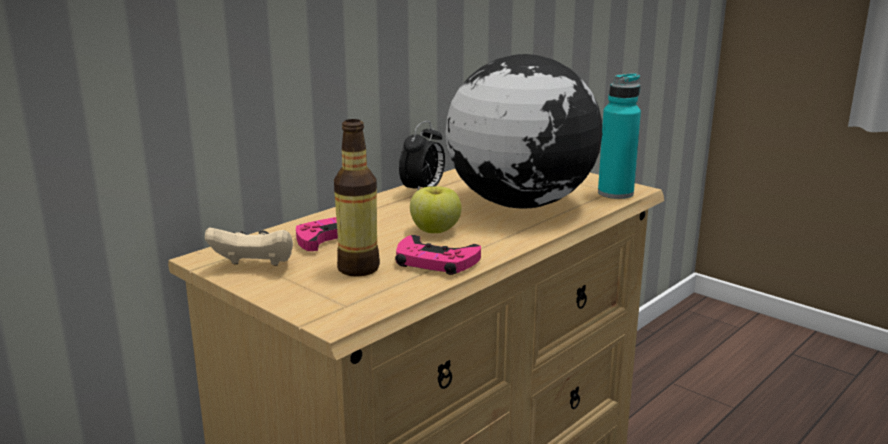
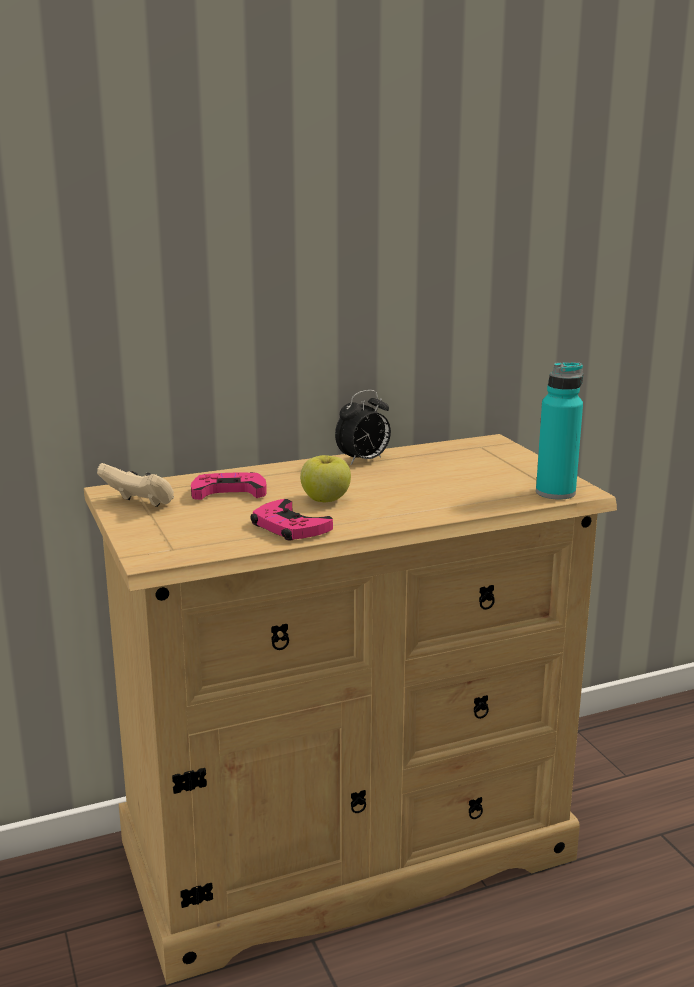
camera: 25 degrees right, 0 degrees up
(358, 268) = (218, 521): bottle -> none
(519, 204) = (439, 487): globe -> none

